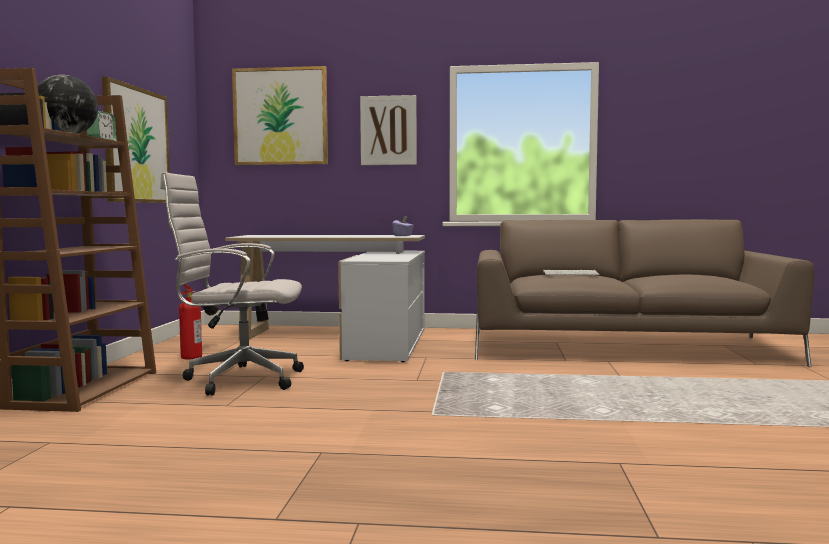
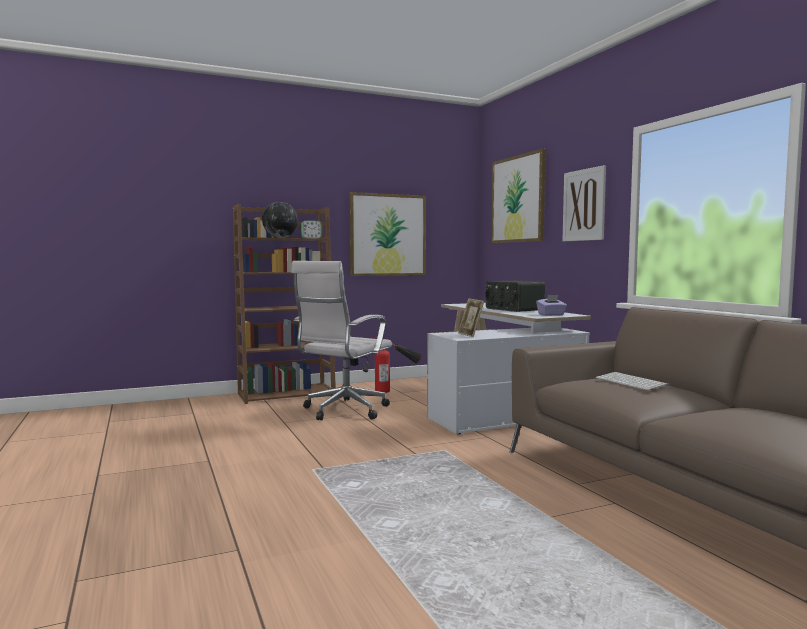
camera: 60 degrees right, 0 degrees up
(238, 380) = (343, 411): white office chair -> white office chair turned 120 degrees counterclockwise
(336, 235) = (513, 309): none -> radio
(382, 258) = (470, 335): none -> picture frame

